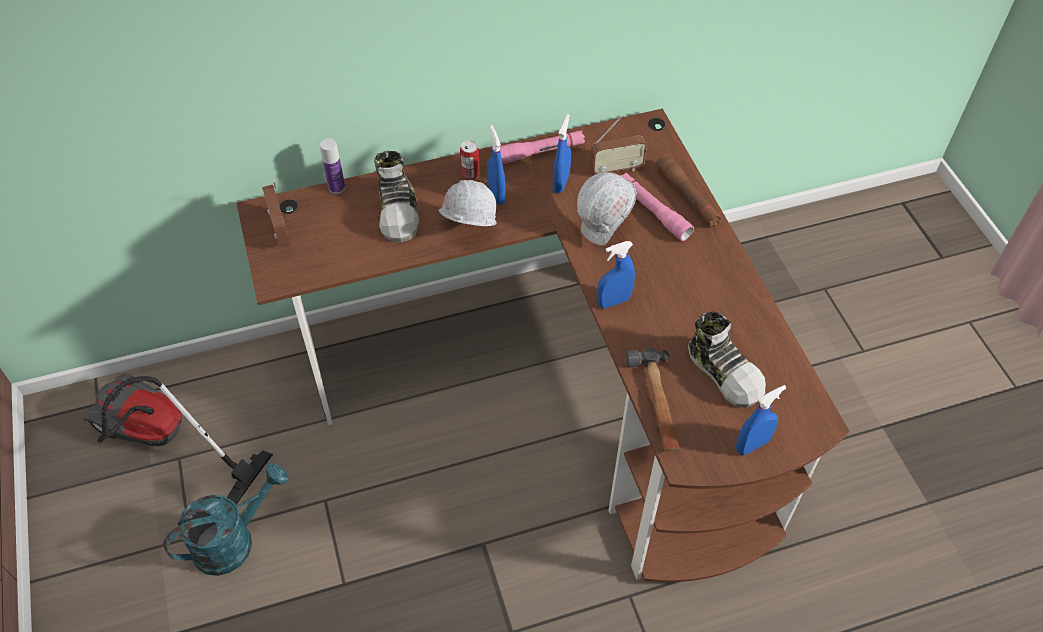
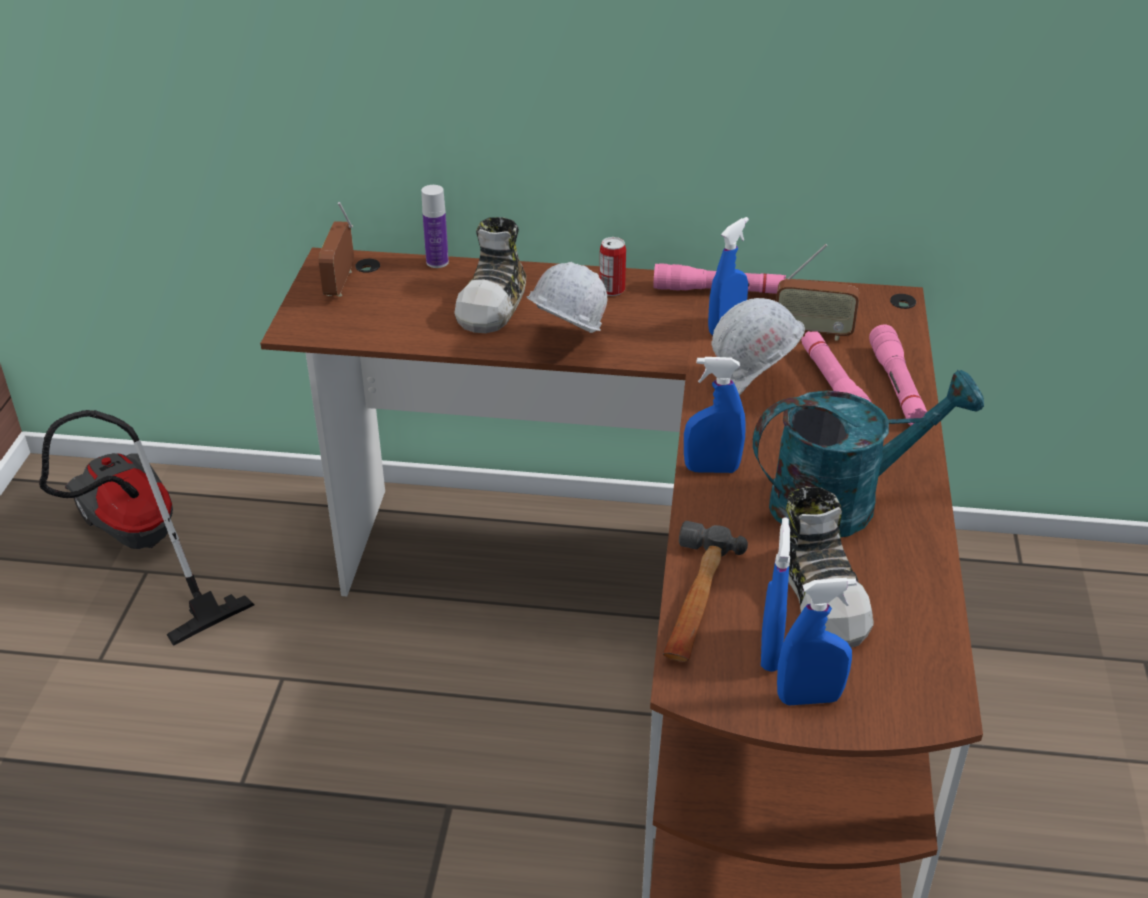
camera: 25 degrees right, 15 degrees down
(233, 540) = (146, 682): turquoise watering can -> turquoise watering can (842, 501)
(496, 194) = (631, 317): blue spray bottle -> blue spray bottle (770, 651)
(687, 197) = (897, 386): brown flashlight -> pink flashlight

